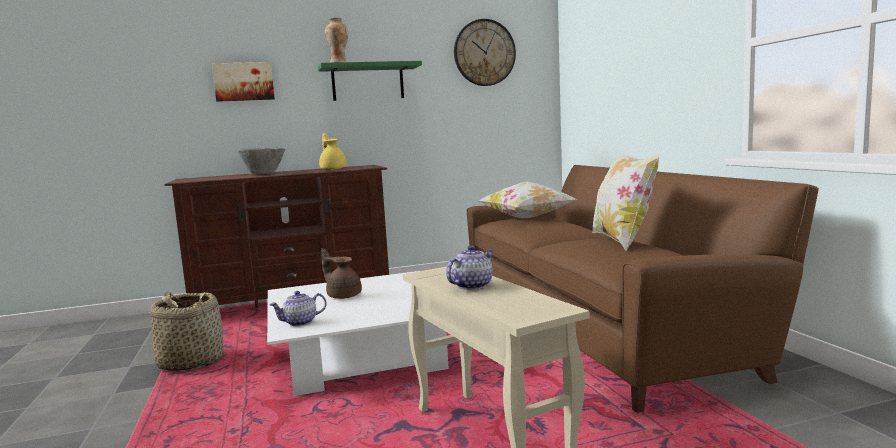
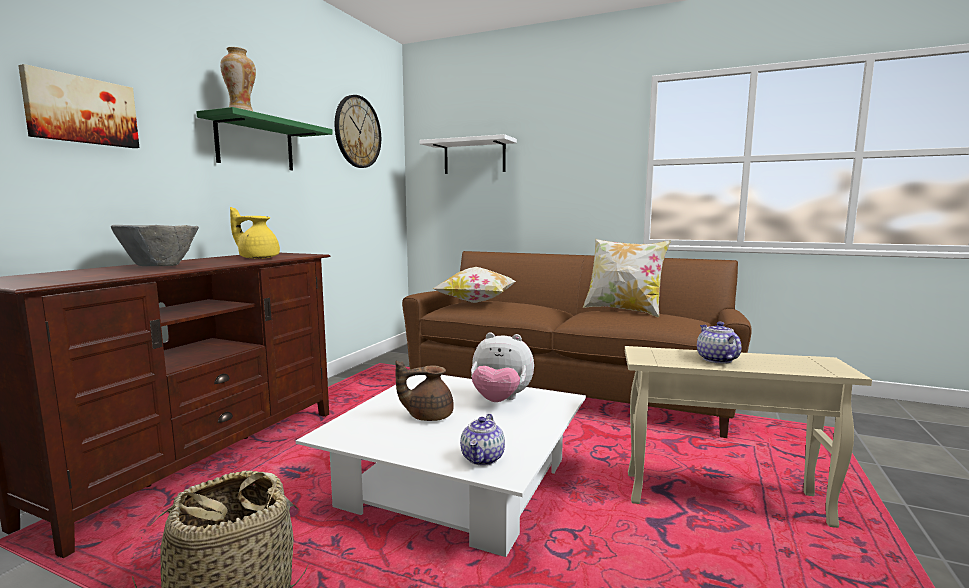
camera: 50 degrees left, 0 degrees up
(404, 299) = (500, 400): none -> plush toy
(601, 59) = (474, 157): none -> white shelf

